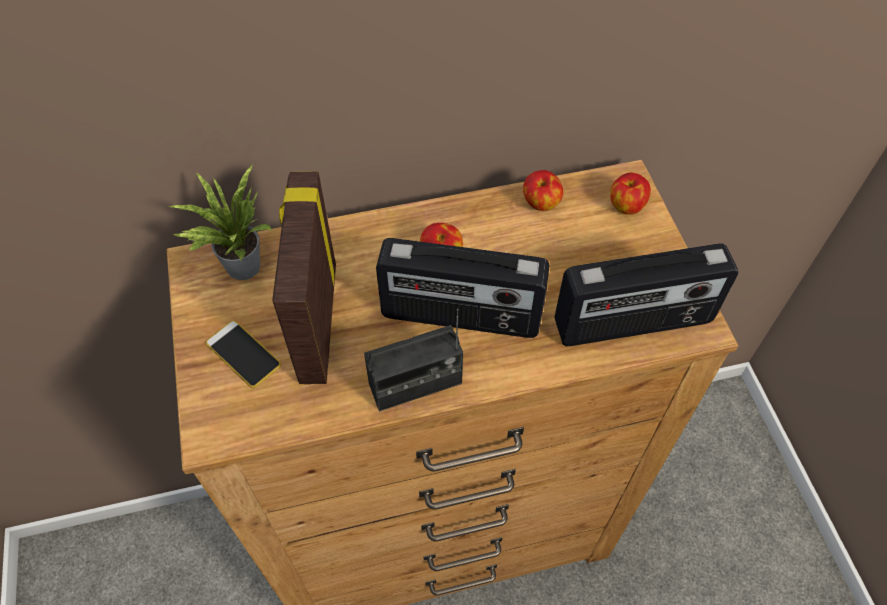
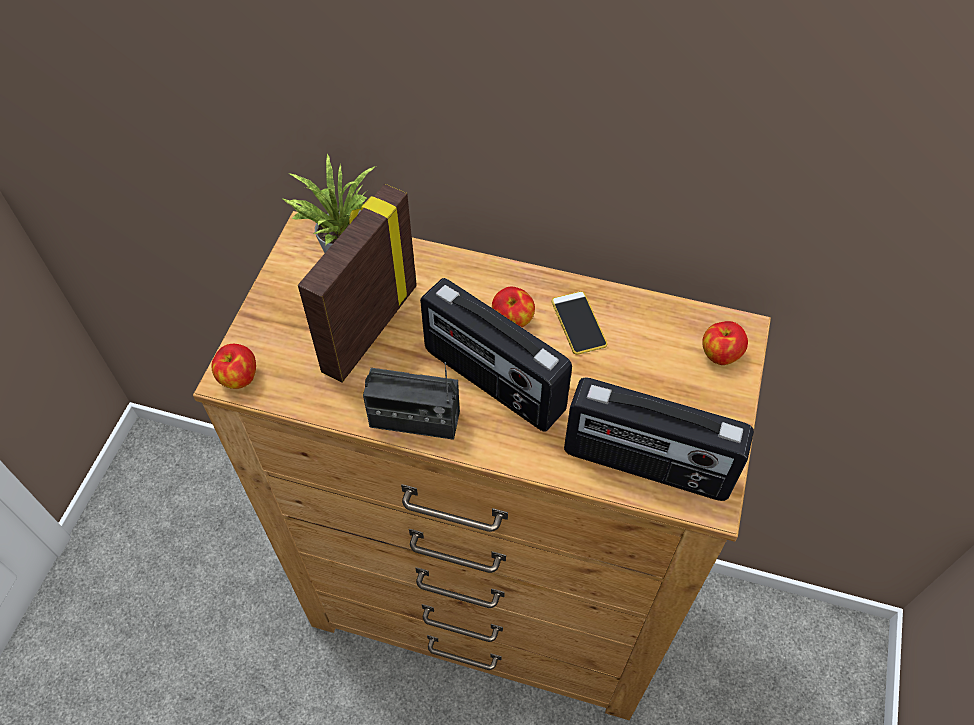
camera: 30 degrees right, 0 degrees up
(243, 354) = (294, 326): phone -> phone (578, 323)
(540, 203) = (637, 315): apple -> apple (238, 378)

